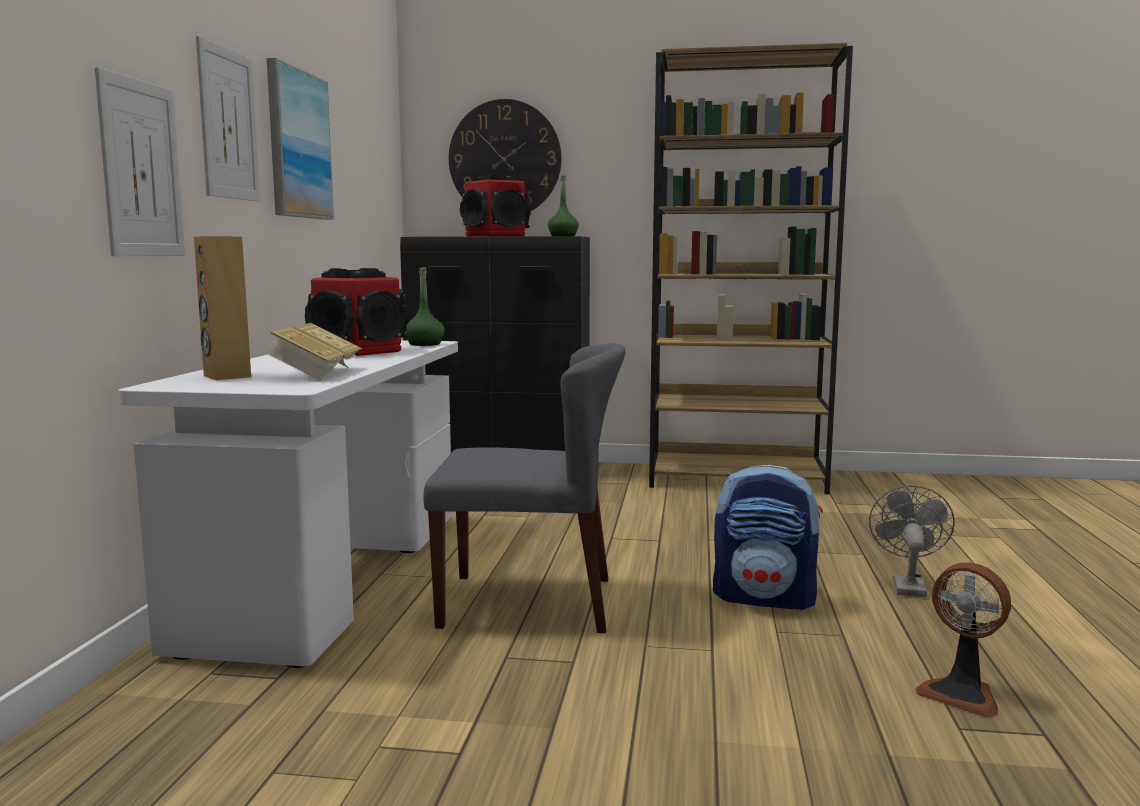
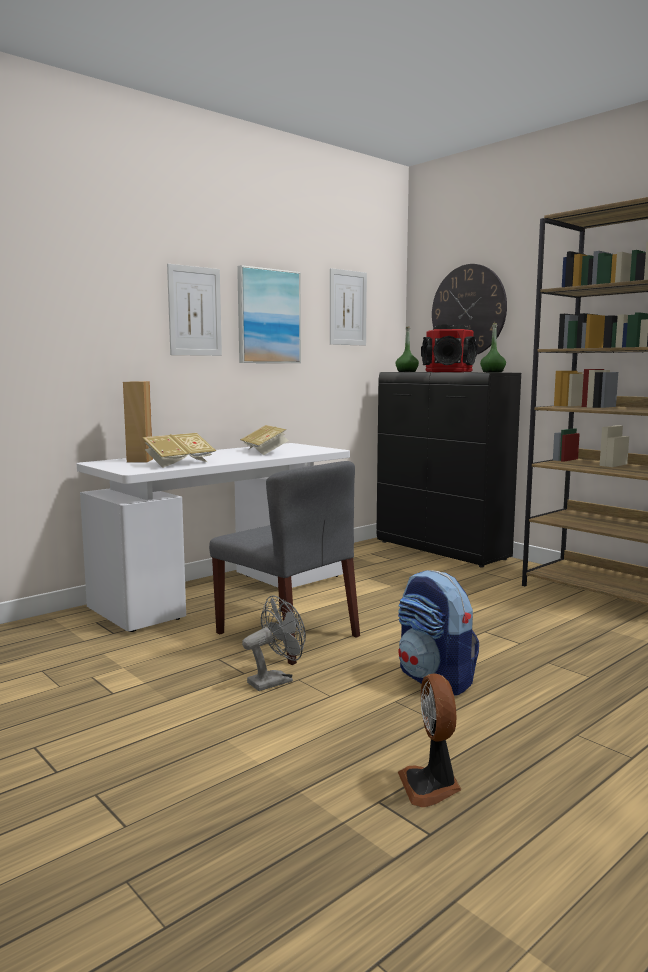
camera: 40 degrees right, 0 degrees up
(141, 169) = (114, 344): picture -> picture (347, 308)
(360, 351) = (264, 452): speaker -> book
(424, 344) = (319, 451): green bottle -> green bottle (406, 371)
(907, 585) = (572, 709): grey fan -> grey fan (276, 680)

